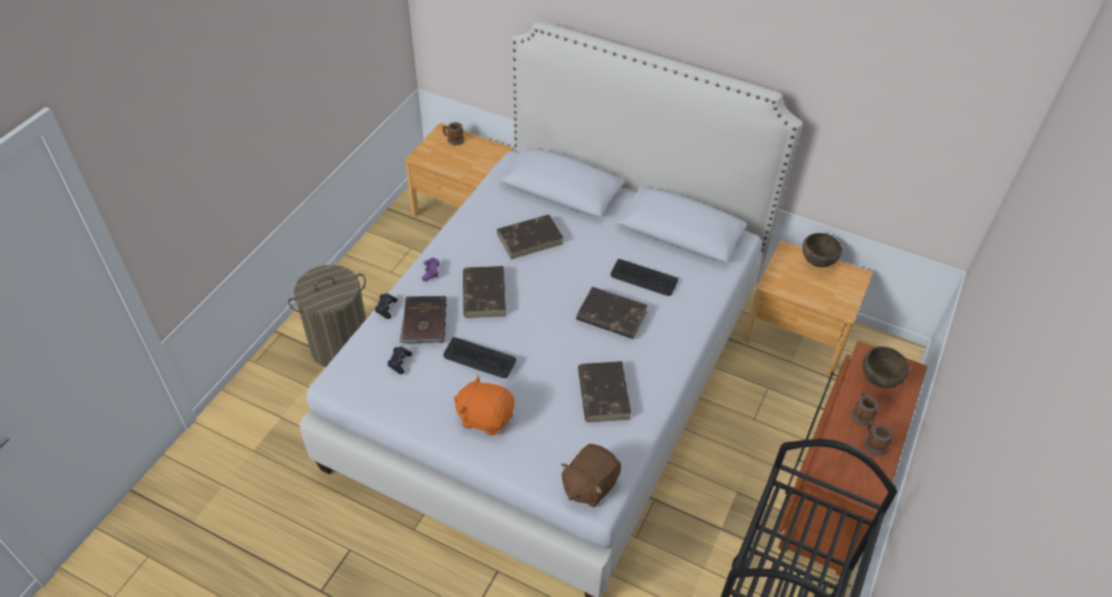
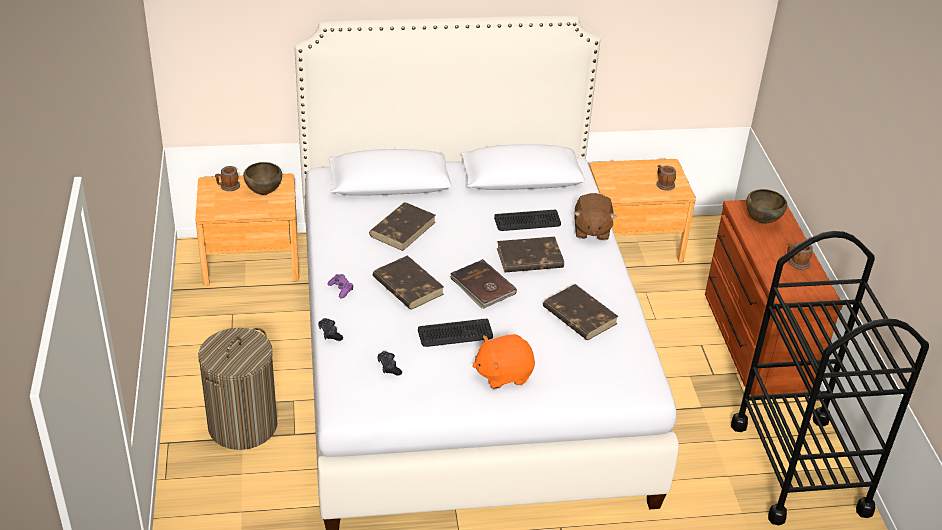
camera: 35 degrees left, 10 degrees down
(423, 322) = (377, 328): brown book -> brown book (482, 287)
(589, 485) = (632, 382): brown plush toy -> brown plush toy (591, 230)
(816, 263) = (631, 167): brown bowl -> brown bowl (263, 192)
(861, 414) = (771, 247): mug -> mug (663, 184)

